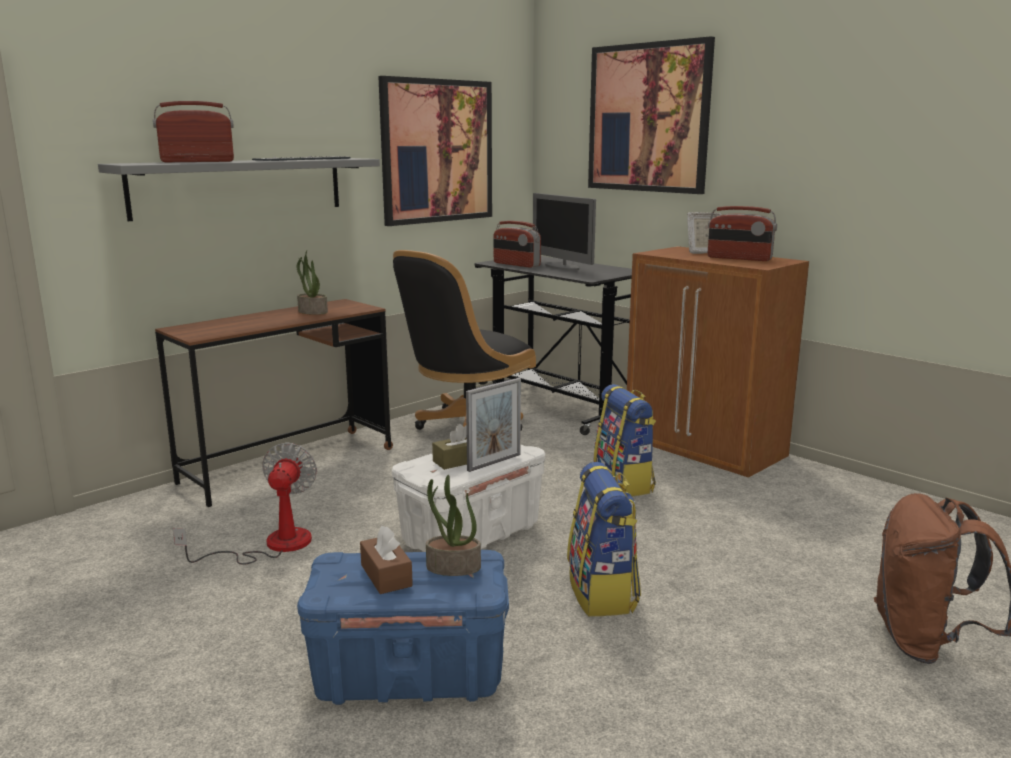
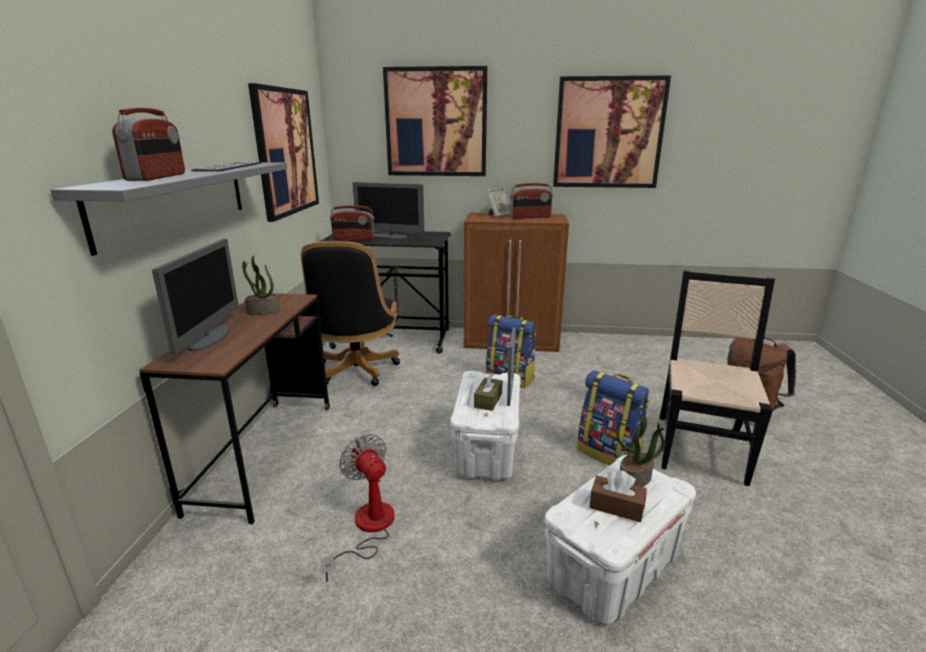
camera: 40 degrees left, 5 degrees up
(197, 161) = (157, 177): radio -> radio turned 150 degrees clockwise
(234, 321) = (209, 338): none -> monitor
(408, 676) = (613, 570): blue storage box -> white storage box
(743, 642) = (701, 448): none -> chair
(887, 132) = (608, 133): none -> picture

